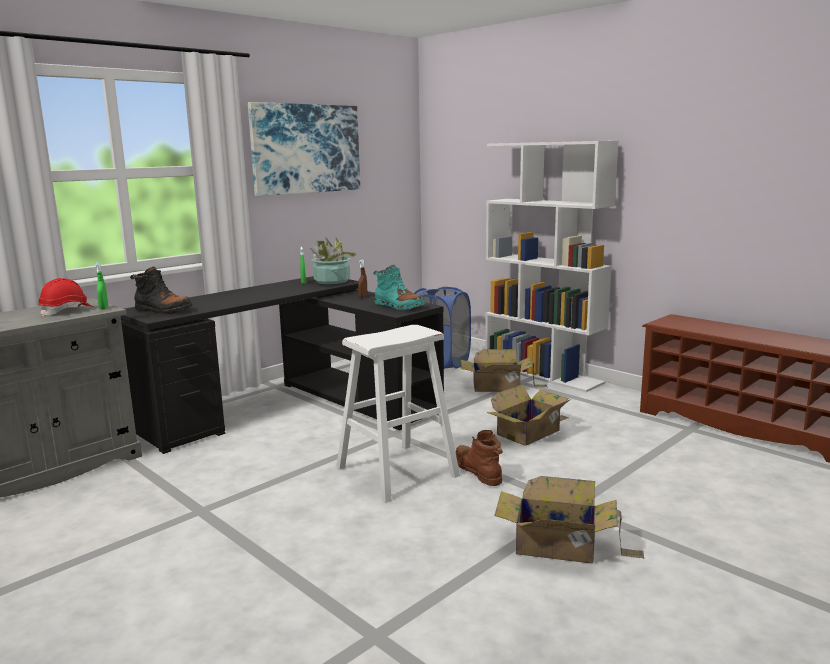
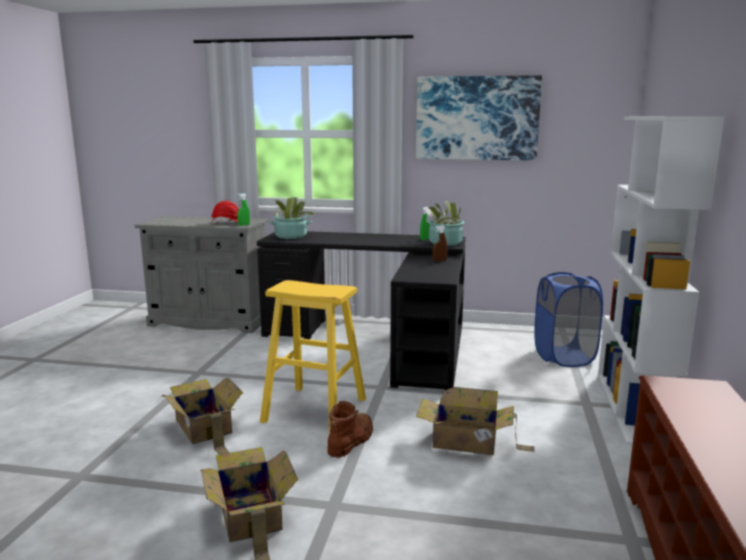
camera: 55 degrees right, 0 degrees up
(163, 310) = (291, 236): black boot -> potted plant
(396, 471) = (314, 410): white stool -> yellow stool
(398, 306) = (427, 274): turquoise boot -> none
(498, 387) = (554, 397): cardboard box -> cardboard box (203, 428)

